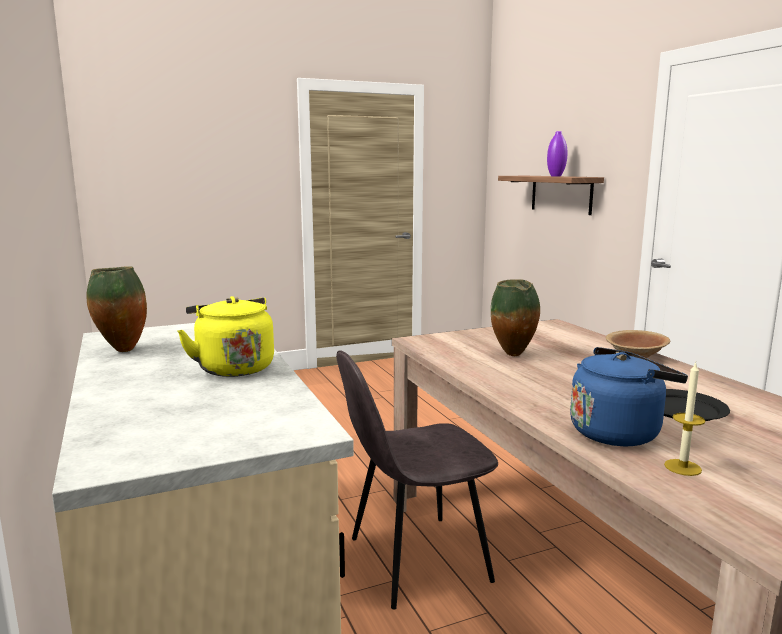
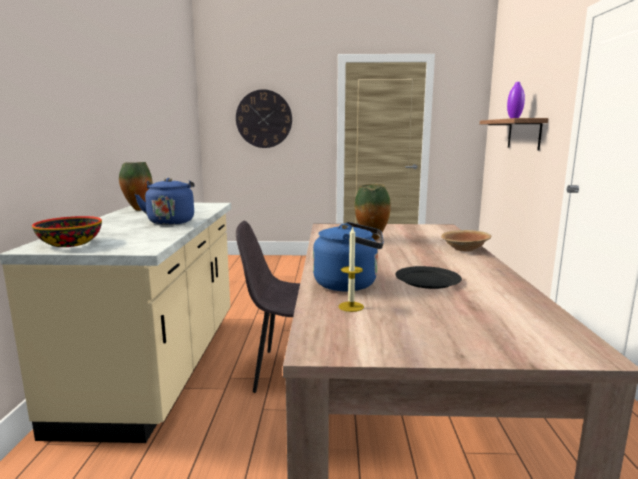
camera: 25 degrees right, 0 degrees up
(154, 443) = (70, 243): none -> bowl
(188, 172) = (264, 119): none -> wall clock
(233, 367) = (171, 221): yellow kettle -> blue kettle

